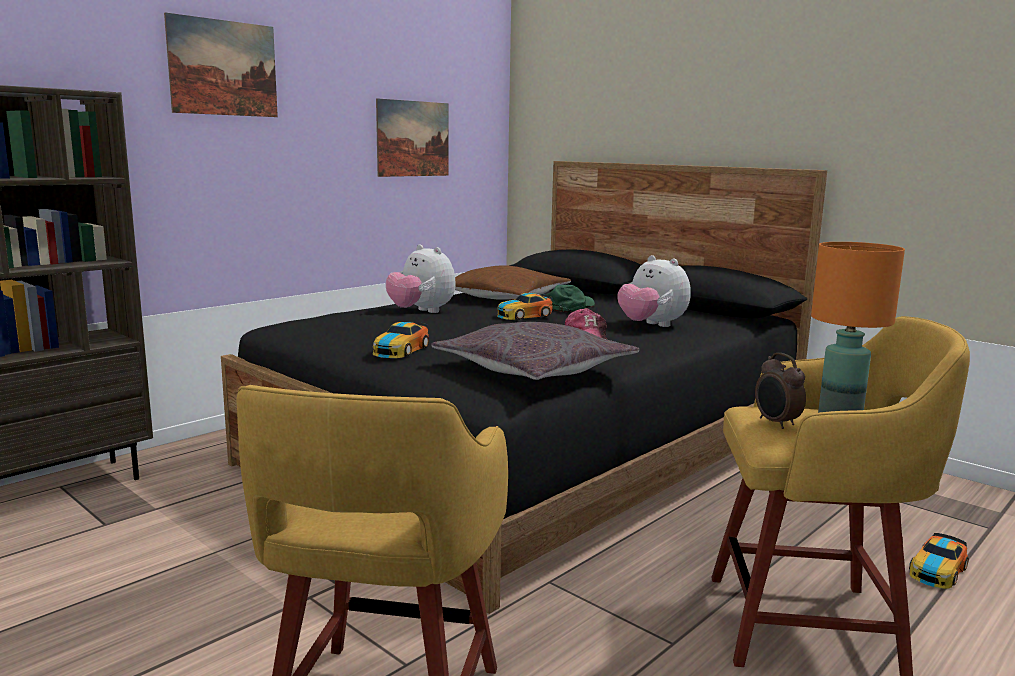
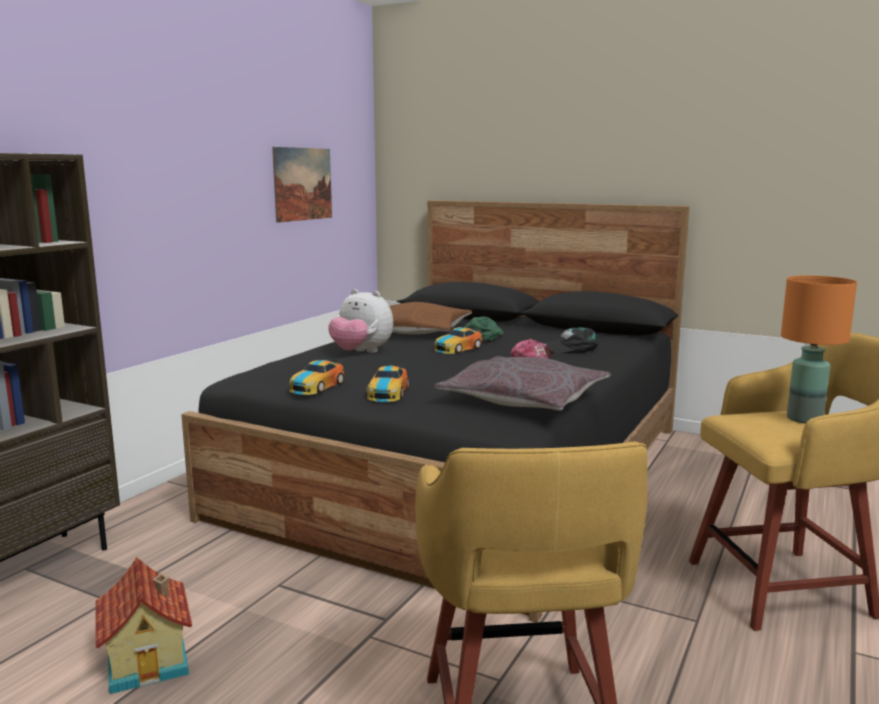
camera: 15 degrees left, 0 degrees up
(98, 585) = (150, 661): none -> toy house
(223, 68) = (144, 122): picture -> none
(651, 325) = (571, 349): plush toy -> black cap
(776, 423) = (764, 427): alarm clock -> none
(937, 570) = (841, 529): toy car -> toy car (316, 386)

